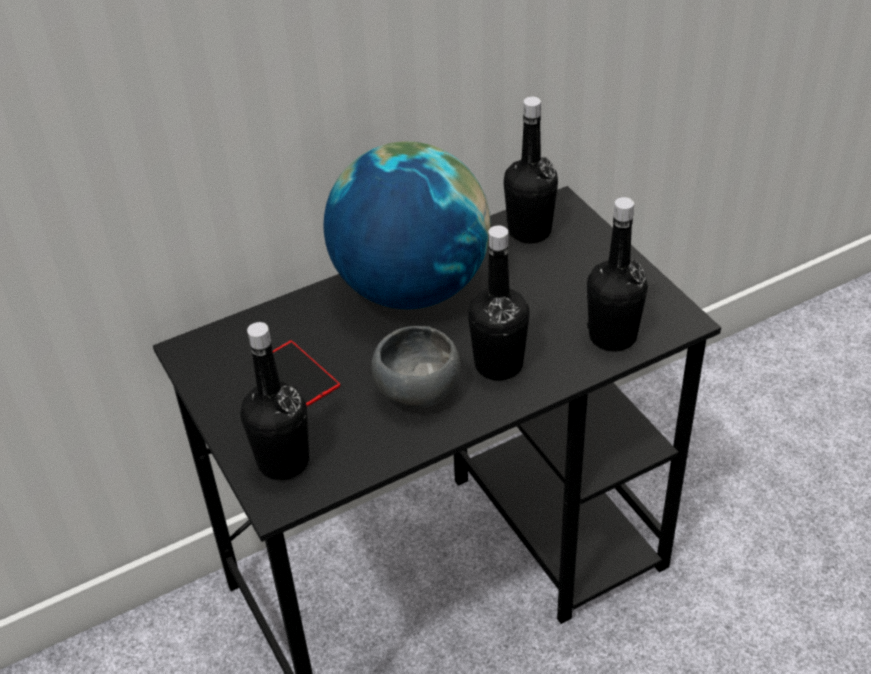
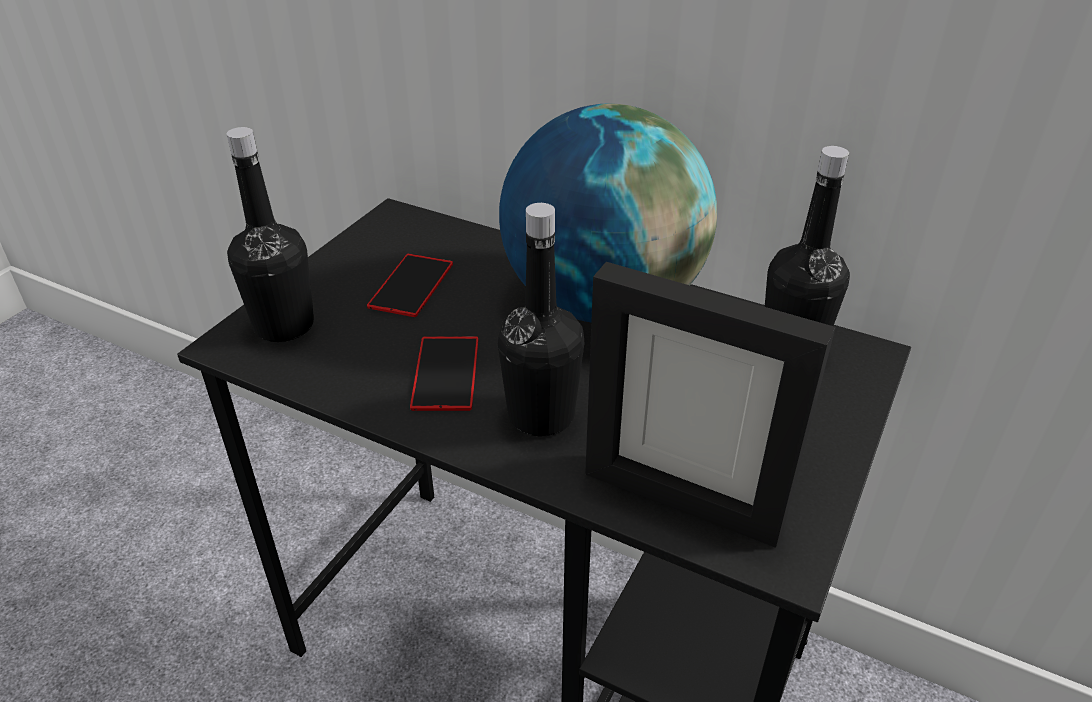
camera: 55 degrees right, 5 degrees down
(418, 393) = (446, 373): grey bowl -> phone
(612, 336) = (683, 497): black bottle -> picture frame

